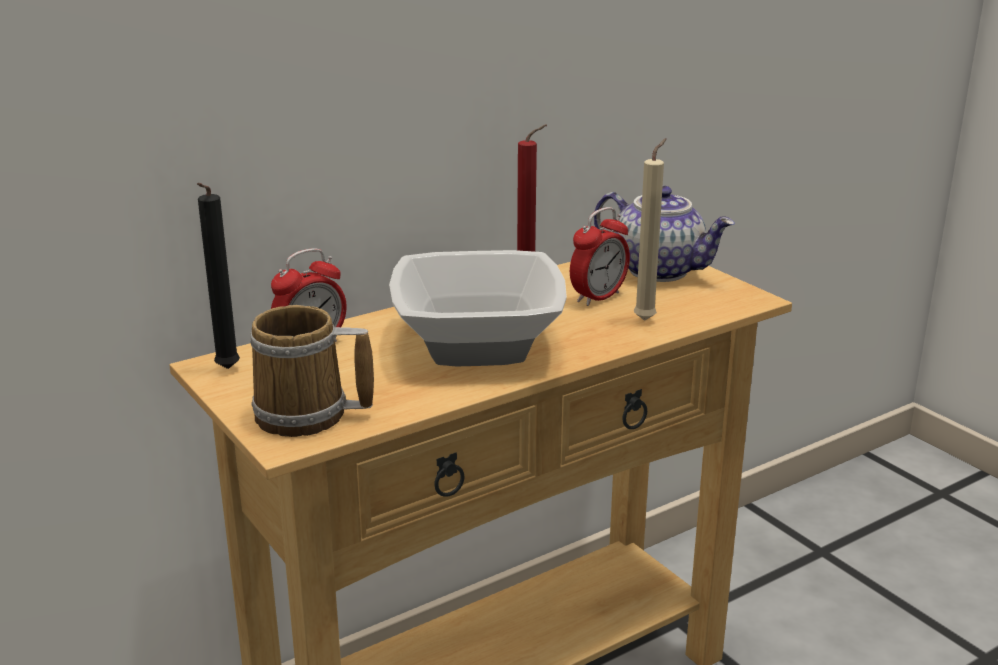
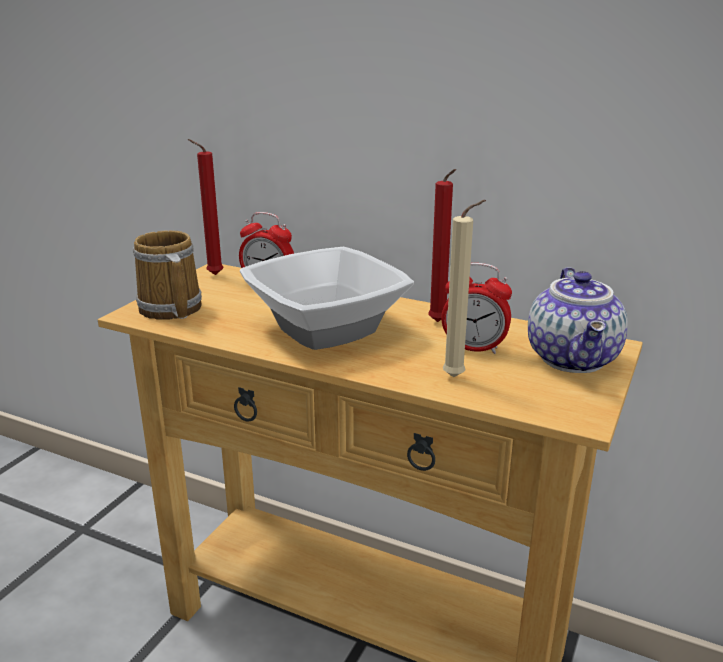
camera: 60 degrees right, 0 degrees up
(226, 370) = (212, 275): black candle -> red candle

